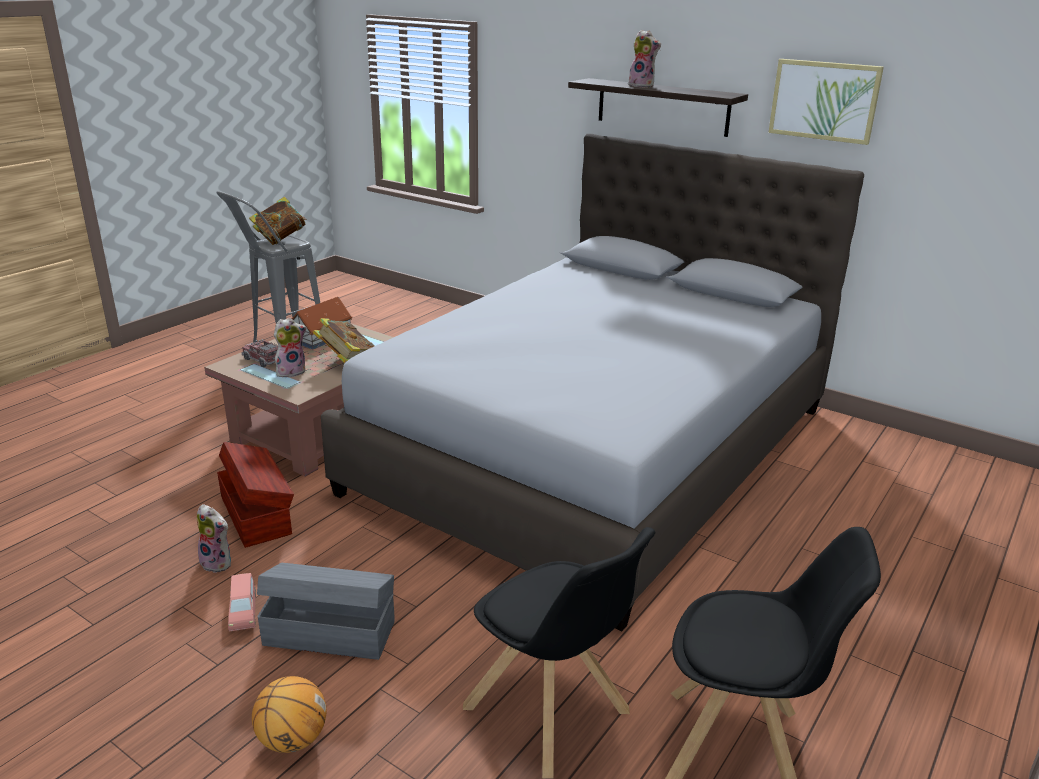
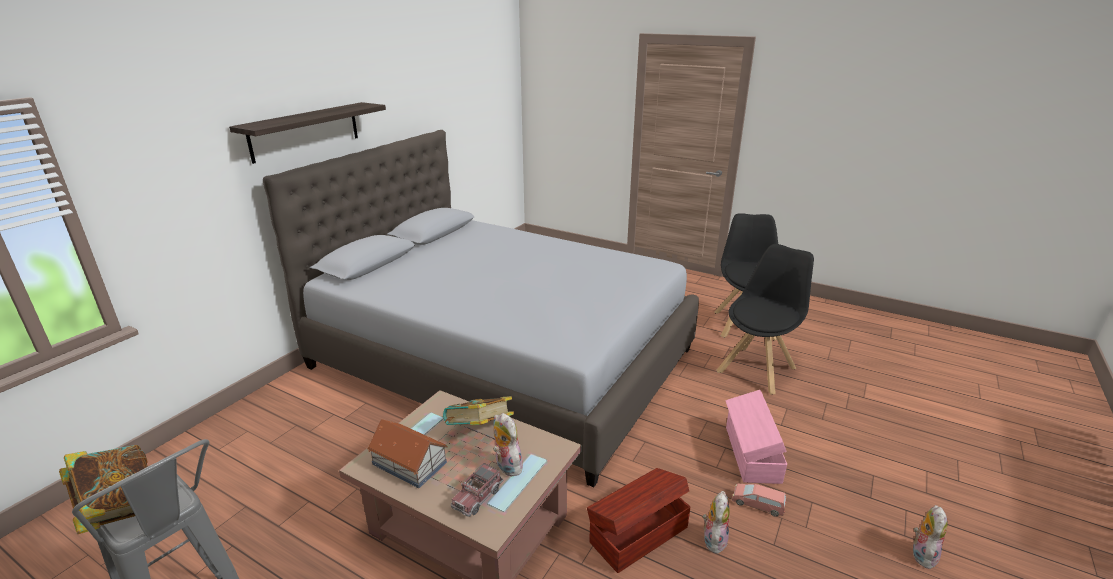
camera: 95 degrees left, 0 degrees up
(243, 611) = (757, 504): pink toy car -> pink toy car turned 135 degrees counterclockwise
(292, 739) = (838, 451): basketball -> none
(329, 632) = (751, 454): grey storage box -> pink storage box
(642, 86) = (304, 116): plush toy -> plush toy (921, 554)
(824, 100) = (402, 94): picture -> none

